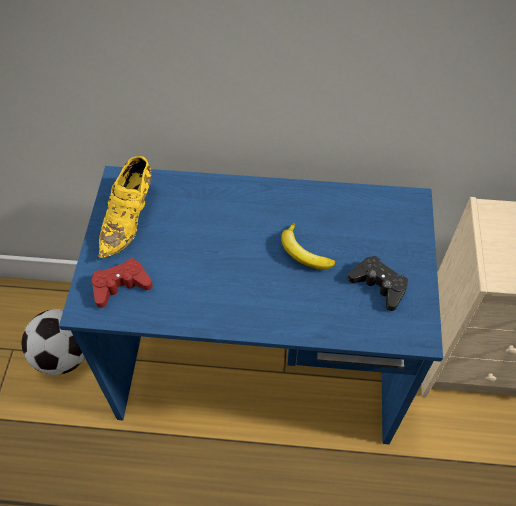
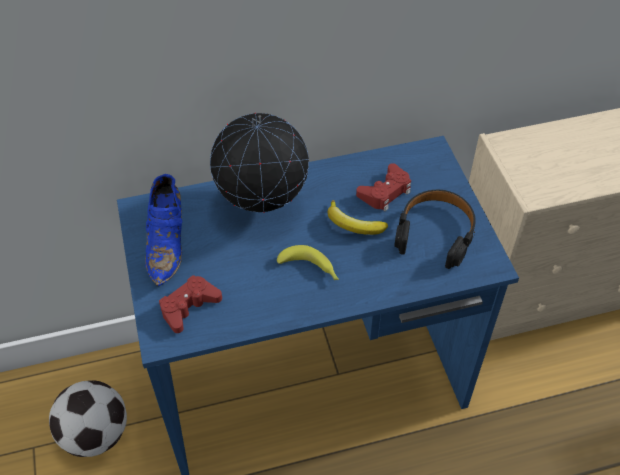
camera: 20 degrees left, 5 degrees down
(129, 219) = (167, 243): yellow shoe -> blue shoe
(229, 208) = (263, 204): none -> globe
(244, 284) = (310, 269): none -> banana
(348, 229) = (385, 192): none -> red game controller
(378, 285) = (435, 233): black game controller -> black headphones

